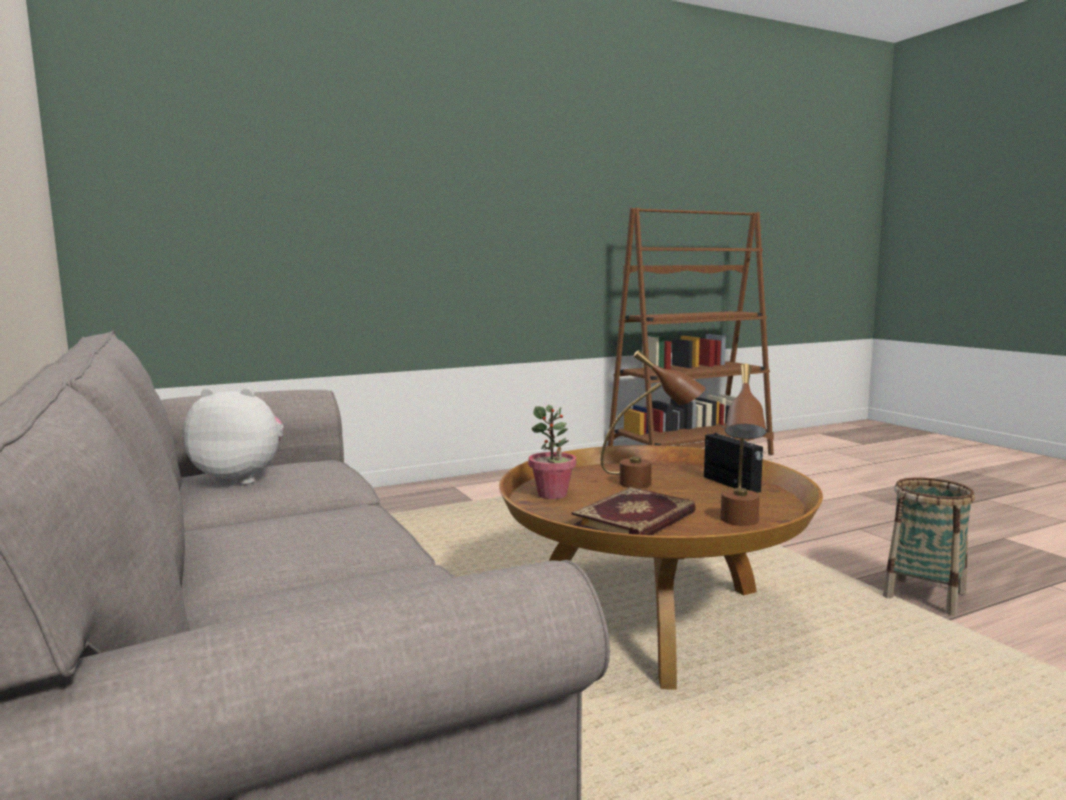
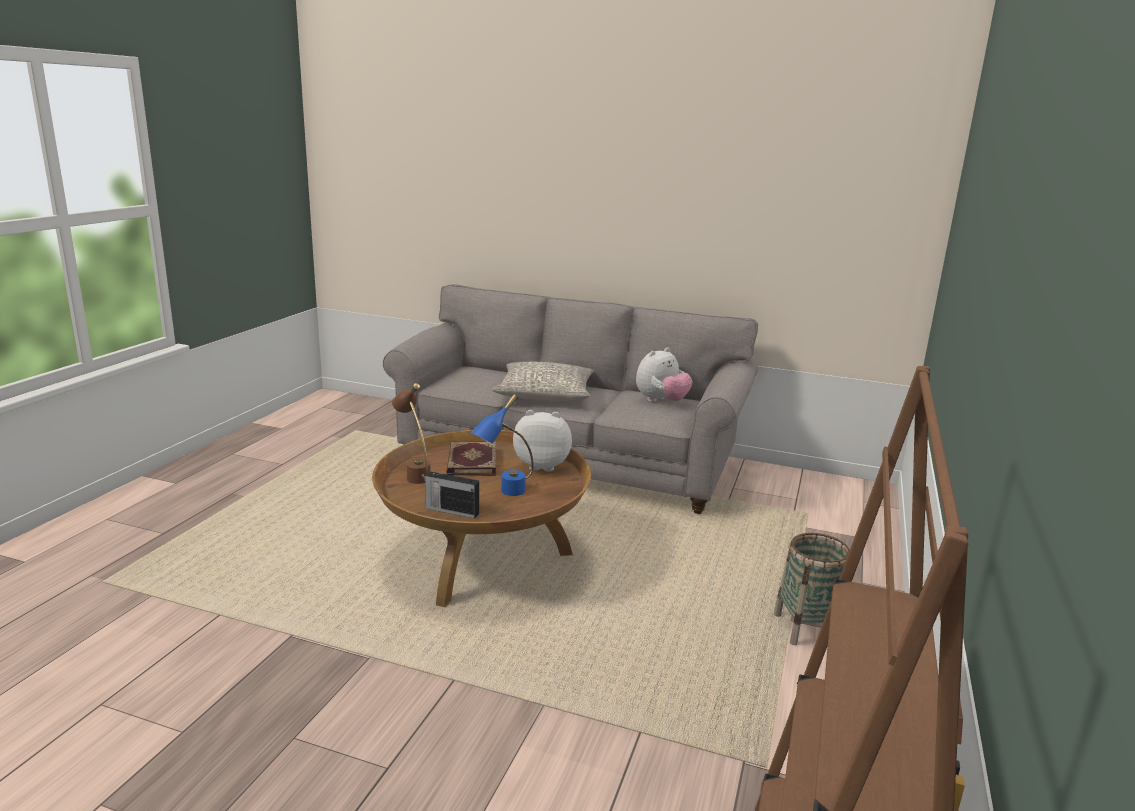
camera: 135 degrees right, 10 degrees up
(319, 547) = (545, 394): none -> grey pillow
(552, 494) = (542, 465): potted plant -> plush toy
(651, 483) = (504, 494): brown table lamp -> blue table lamp
(924, 595) = (307, 659): basket -> basket (806, 628)

